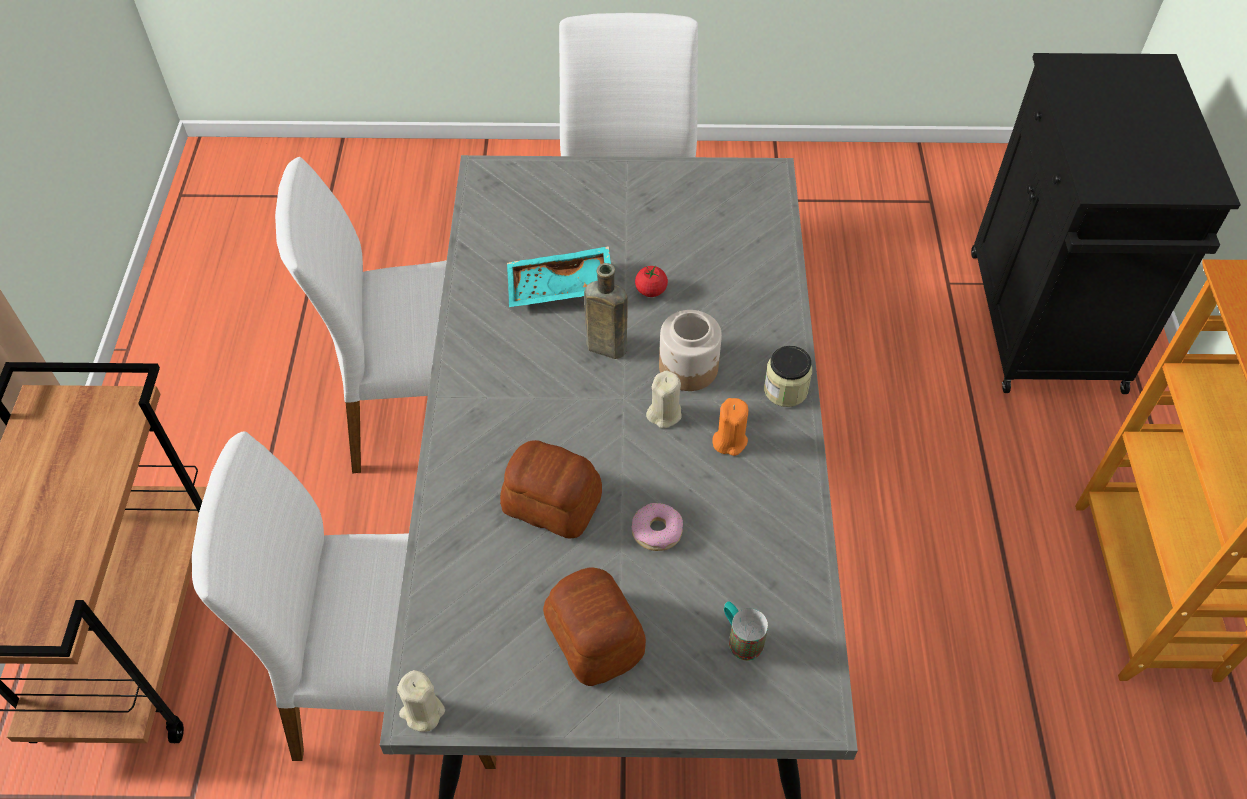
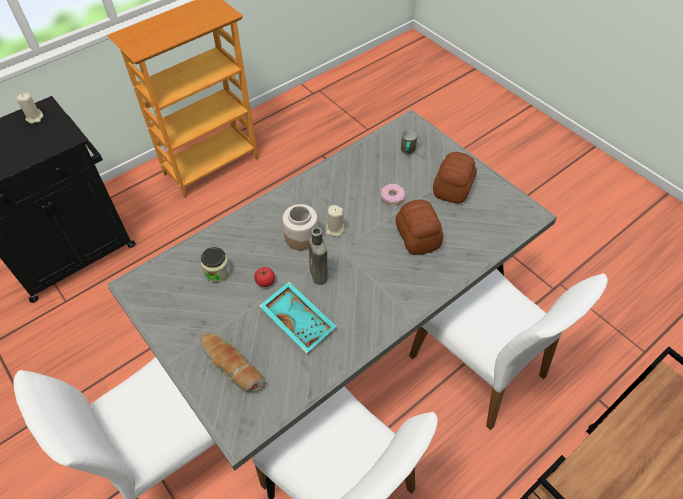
camera: 130 degrees left, 0 degrees up
(422, 712) = (533, 213): beige candle -> beige candle (35, 118)
(566, 203) = (231, 366): none -> bread
(729, 441) = (327, 201): orange candle -> none
(785, 390) = (282, 198): jar -> jar (217, 272)

